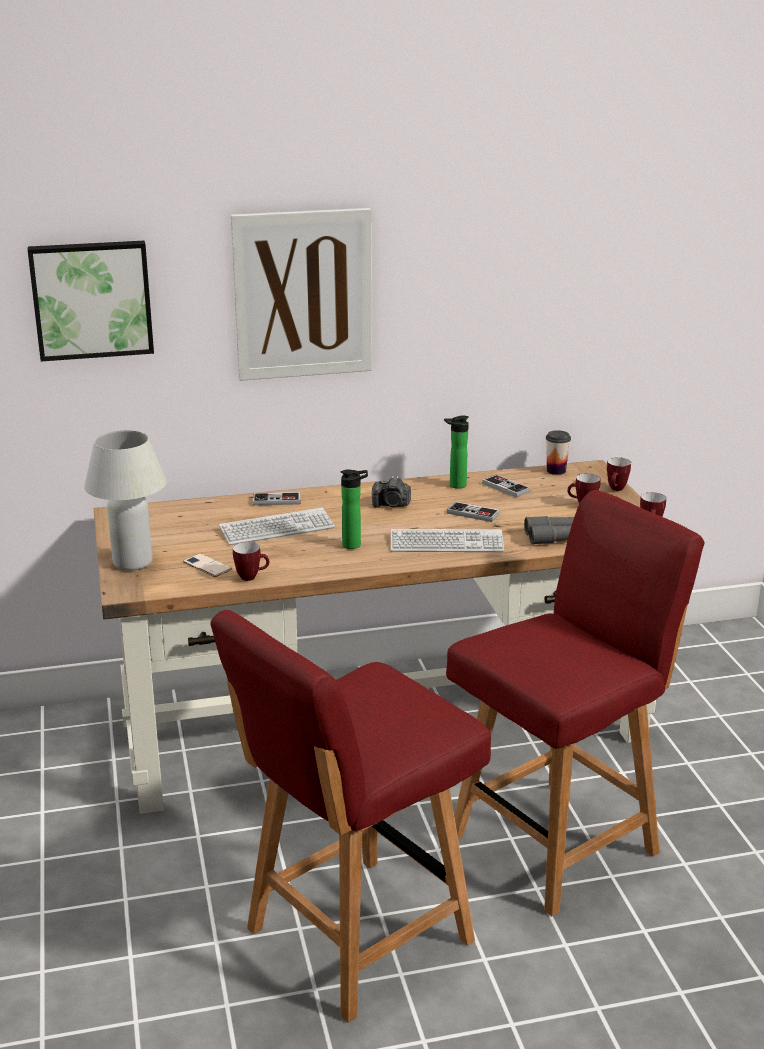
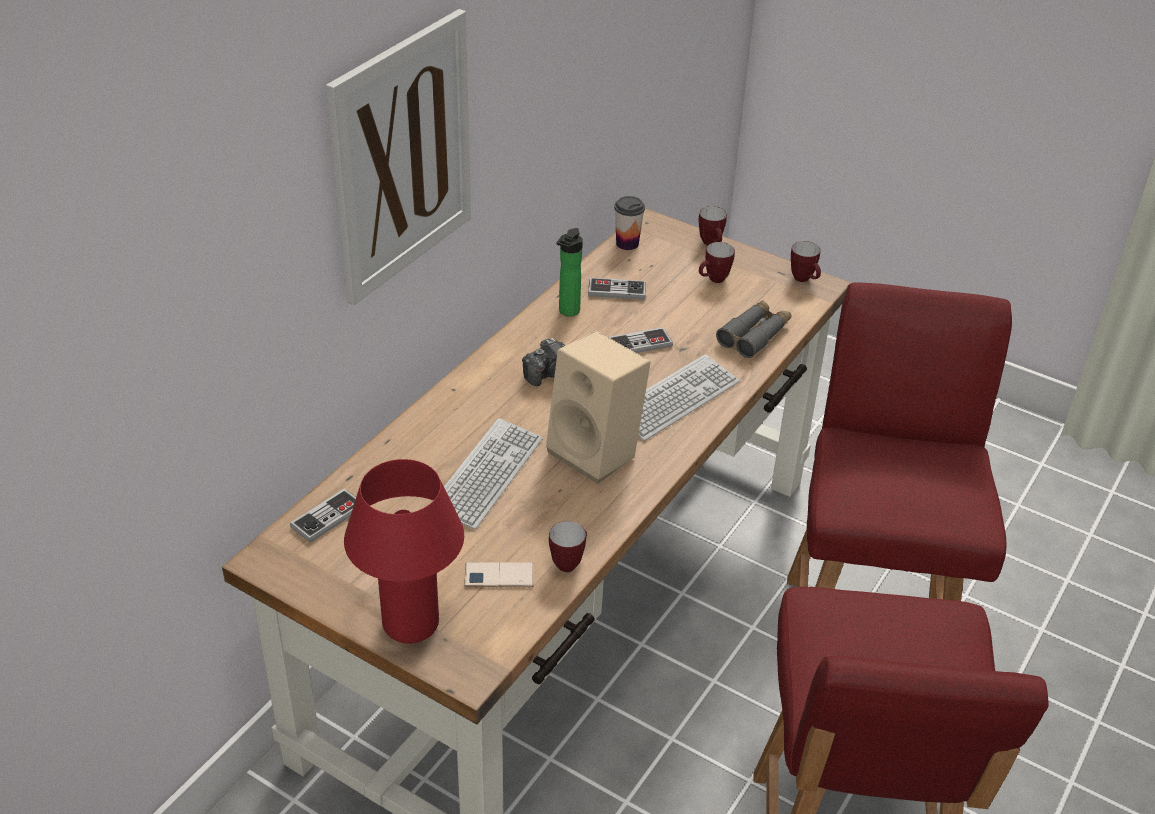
camera: 45 degrees left, 15 degrees up
(92, 299) = (182, 289): picture -> none
(132, 562) = (410, 624): white table lamp -> red table lamp
(276, 500) = (423, 432): game controller -> game controller (327, 517)
(354, 545) = (598, 452): bottle -> beige speaker

